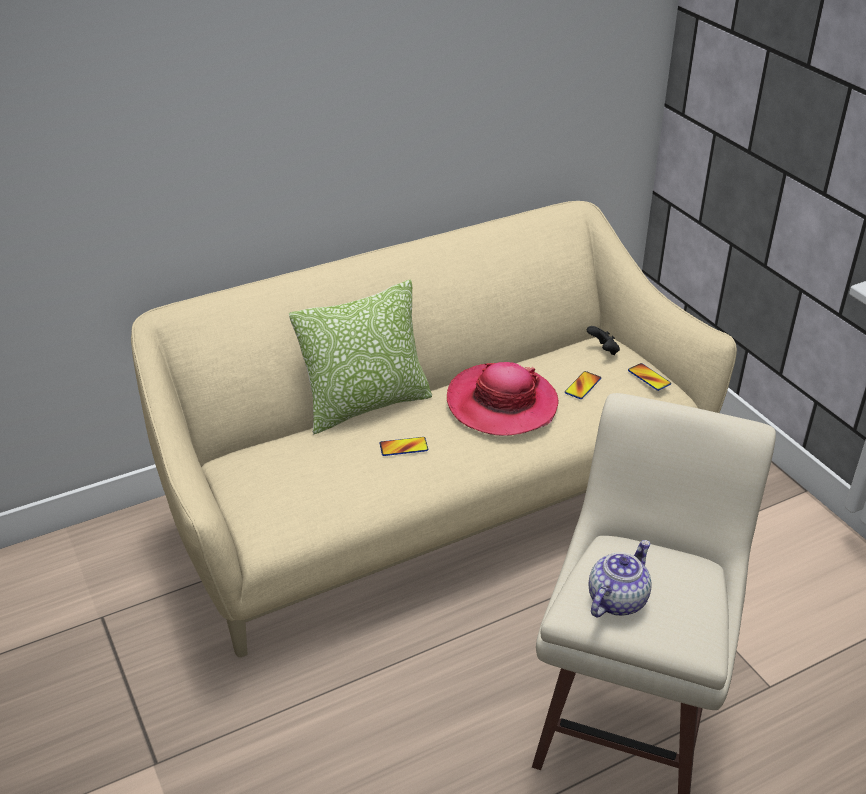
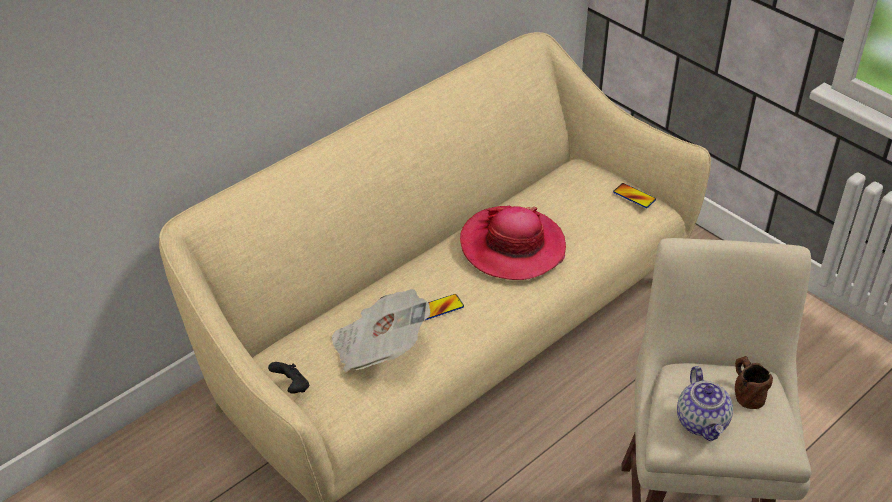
camera: 15 degrees left, 5 degrees up
(327, 473) = (379, 348): none -> newspaper
(366, 405) = (385, 270): pillow -> none
(582, 386) = (578, 215): phone -> none
(603, 350) = (583, 175): black game controller -> black game controller (292, 387)
(616, 599) = (702, 422): teapot -> teapot turned 150 degrees clockwise
(677, 578) = (745, 392): none -> brown mug

